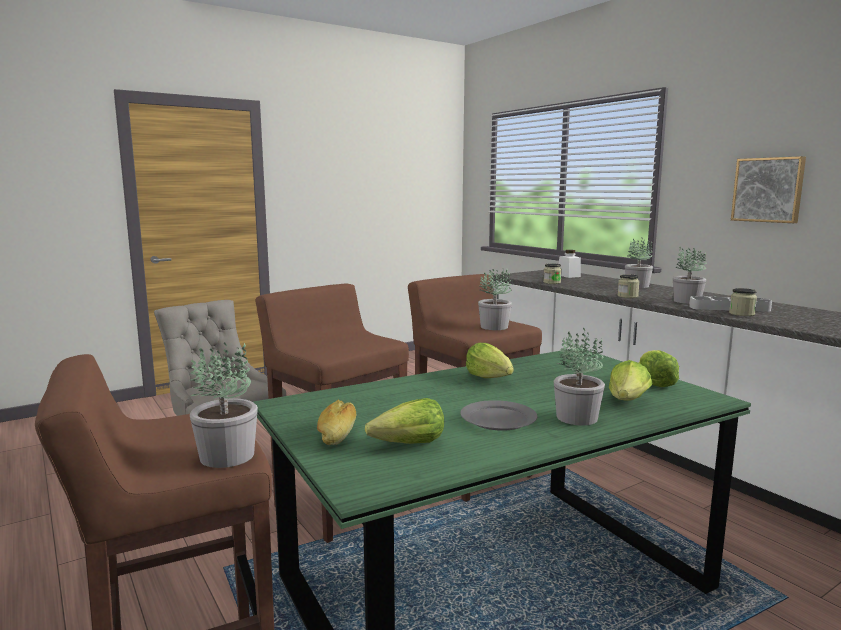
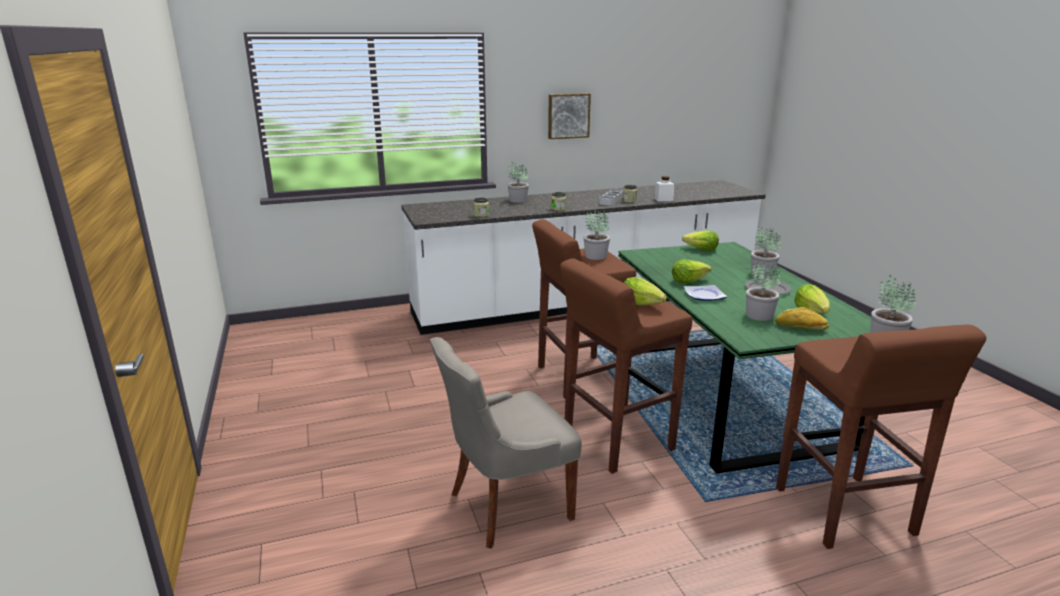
camera: 75 degrees left, 10 degrees up
(438, 385) = (704, 295): none -> plate
(569, 276) = (451, 206): white jar -> white jar (663, 199)
(628, 401) = (734, 260): lettuce -> lettuce (641, 304)
(686, 301) = (585, 202): potted plant -> potted plant (759, 315)

